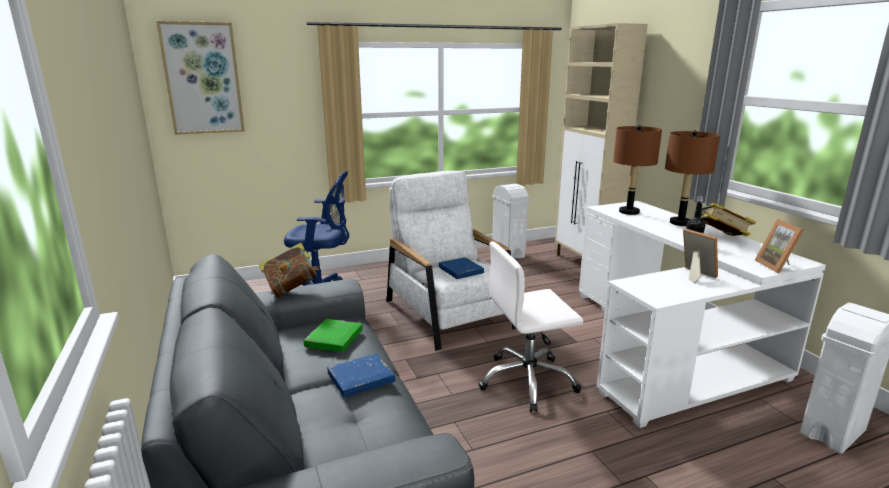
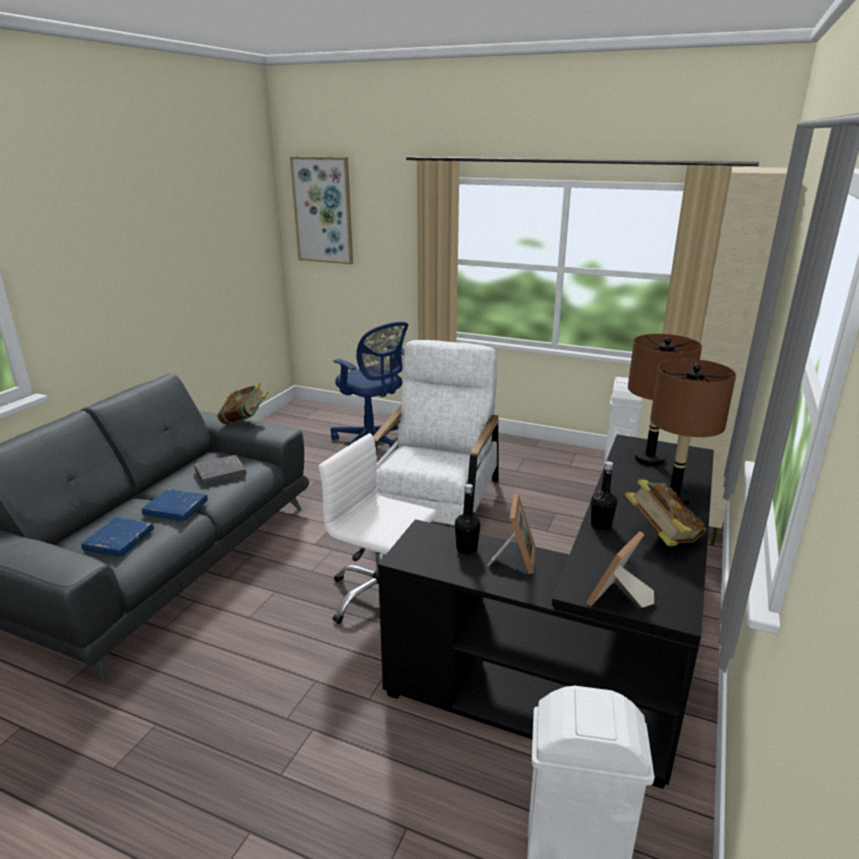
camera: 45 degrees right, 5 degrees up
(334, 339) = (220, 473): green book -> grey book
(461, 271) = (419, 459): blue book -> blue book (119, 540)
(668, 281) = (466, 549): none -> black bottle
(669, 347) = (588, 656): white desk -> black desk

